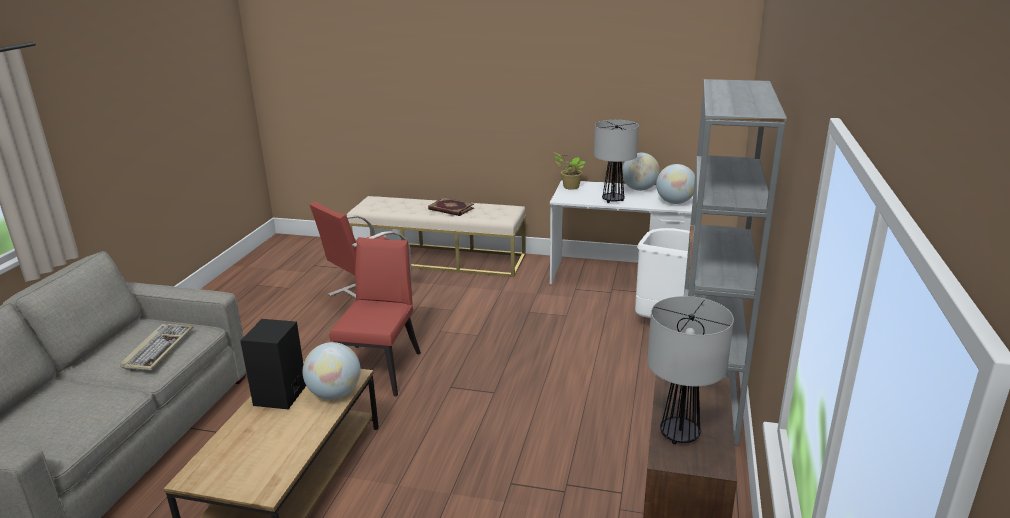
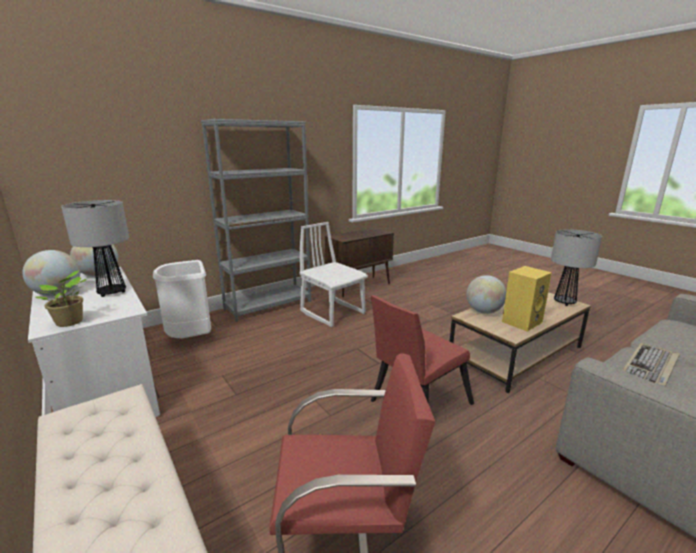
camera: 140 degrees left, 5 degrees down
(280, 396) = (521, 321): black speaker -> yellow speaker
(451, 209) = (109, 471): book -> none
(605, 431) = (333, 312): none -> white chair
(680, 434) = (370, 233): table lamp -> table lamp (564, 302)

